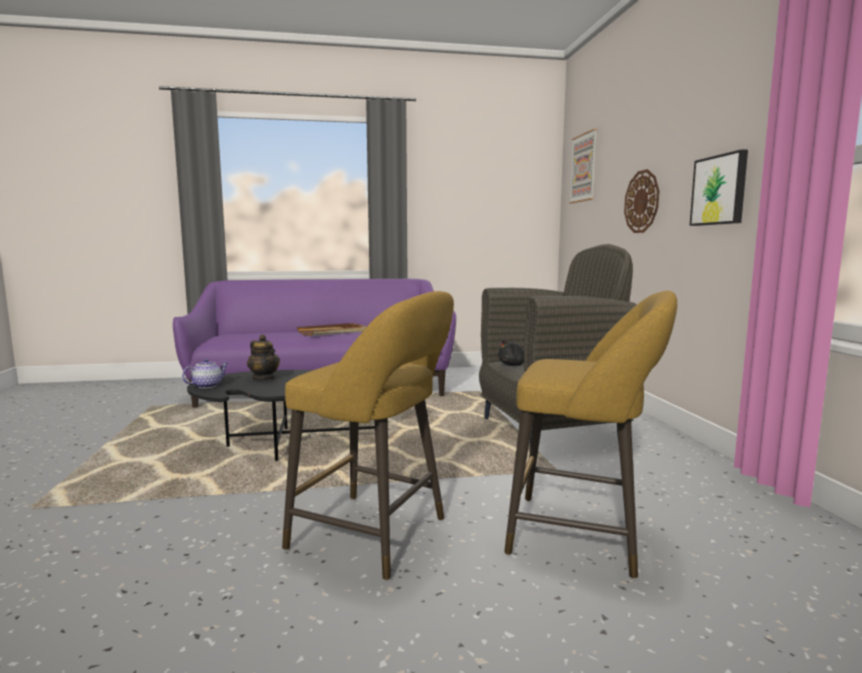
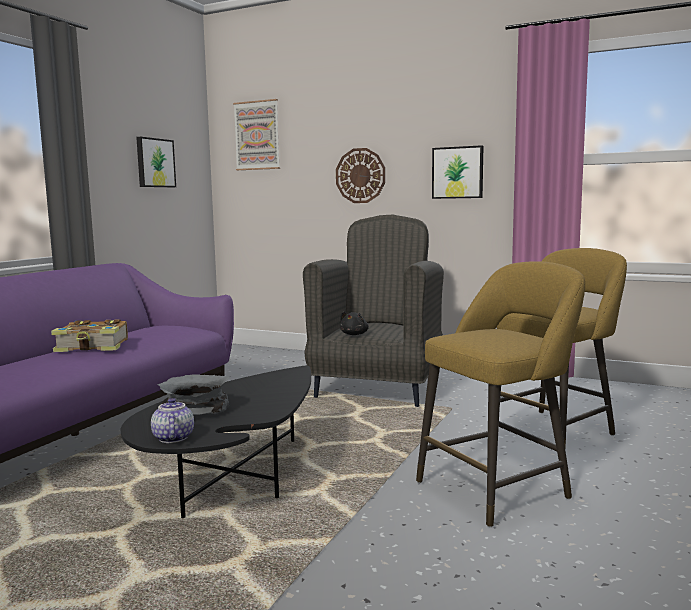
camera: 55 degrees left, 0 degrees up
(264, 378) = (194, 410): teapot -> grey bowl
(333, 332) = (93, 347): brown tray -> book
(487, 200) = (155, 163): none -> picture

